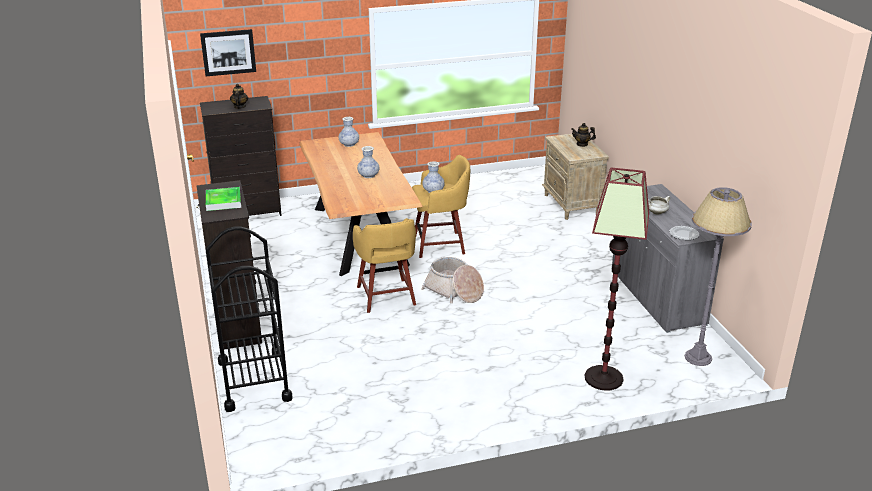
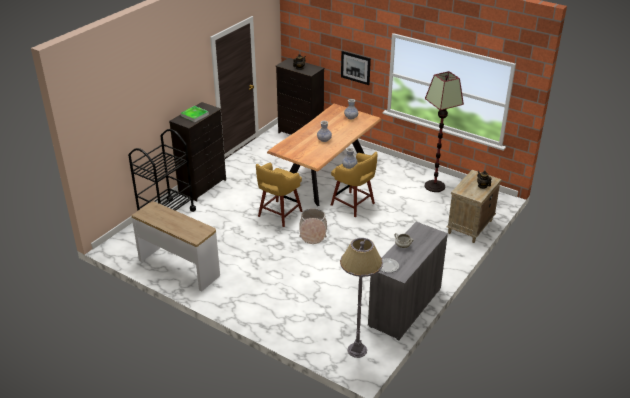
camera: 50 degrees right, 5 degrees up
(228, 52) = (309, 33): picture -> picture (355, 67)
(389, 419) = (179, 268): none -> console table
(603, 378) = (292, 321): floor lamp -> floor lamp (434, 186)

